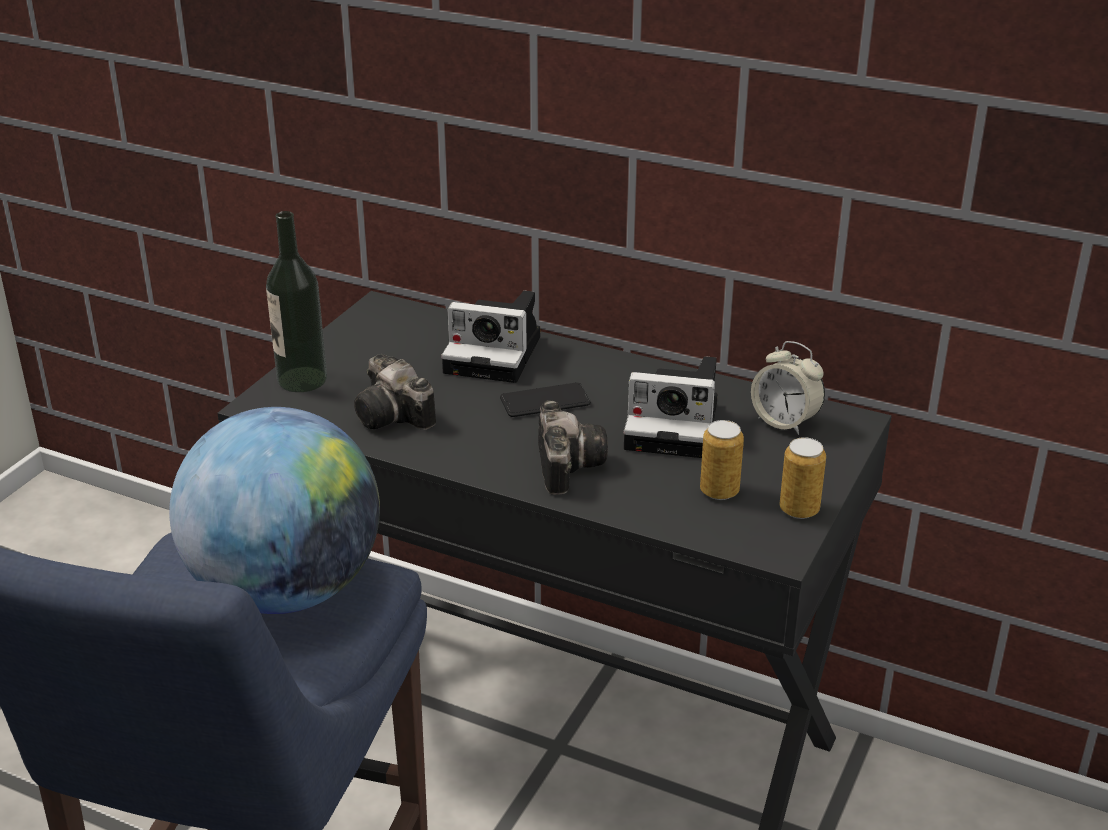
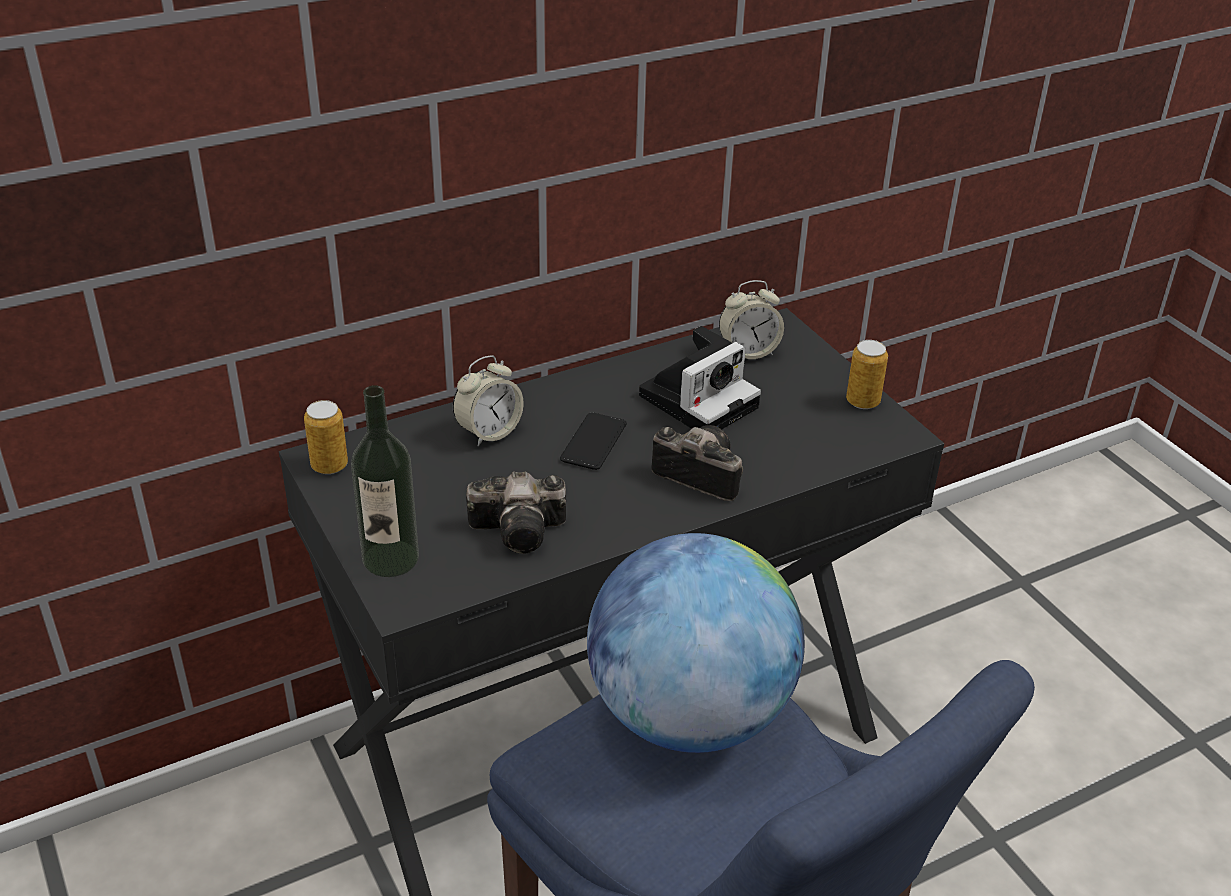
camera: 55 degrees left, 5 degrees up
(497, 354) = (489, 432): camera -> alarm clock
(719, 491) = (806, 423): can -> can (329, 465)

